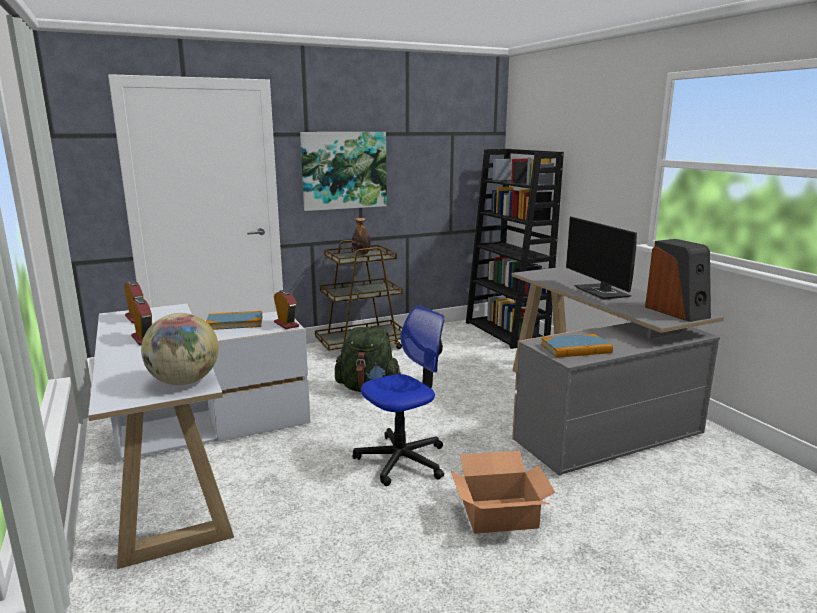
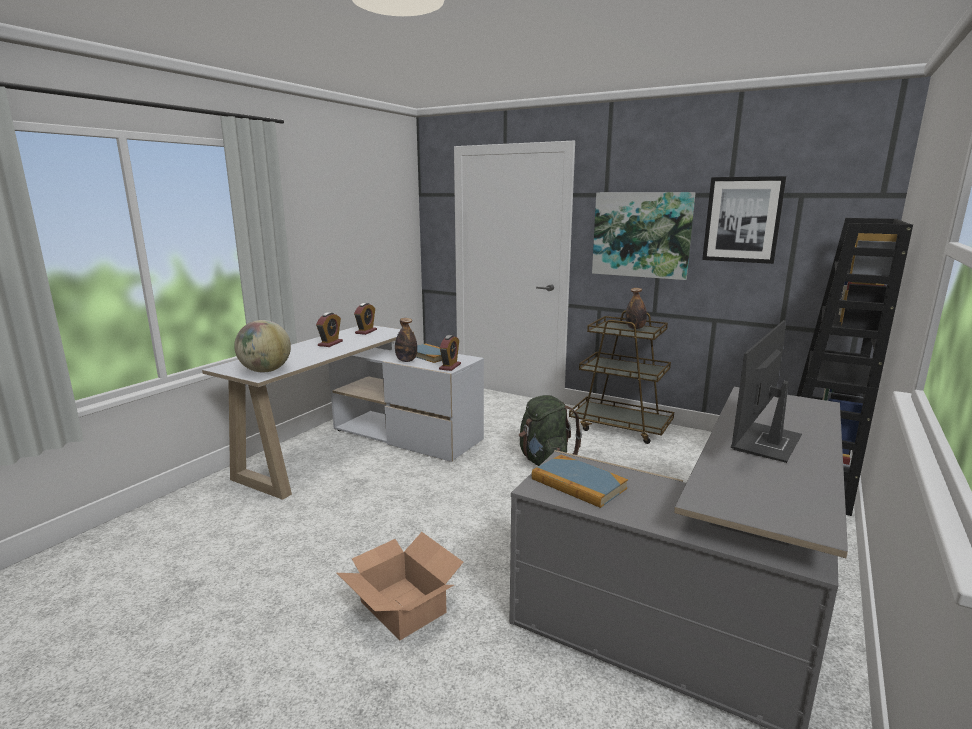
camera: 55 degrees right, 0 degrees up
(229, 334) = (406, 360): none -> bottle
(402, 460) = (443, 522): office chair -> none
(419, 153) = (742, 220): none -> picture
(677, 312) = (784, 507): speaker -> none

